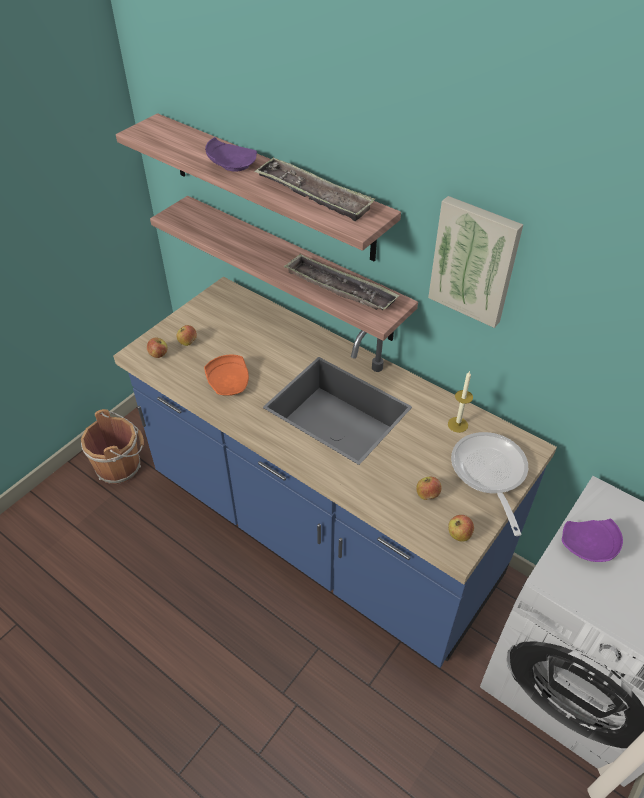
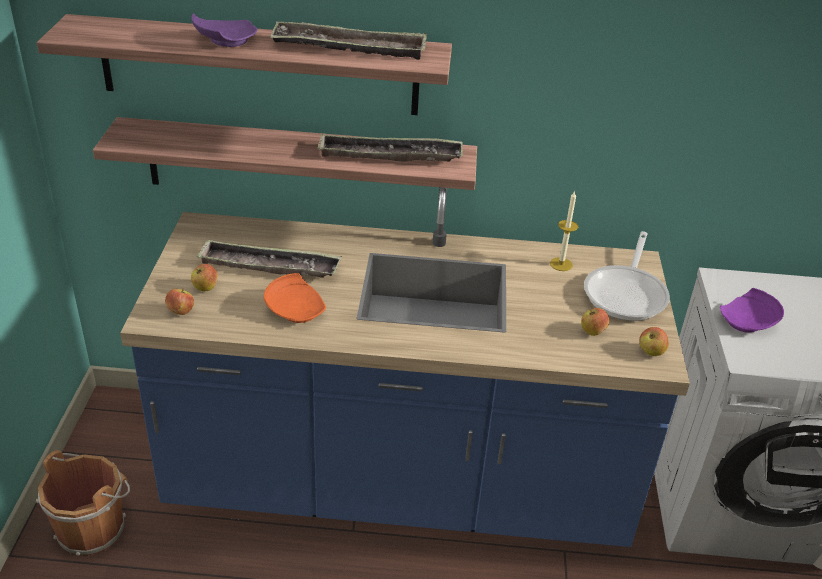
camera: 35 degrees left, 10 degrees down
(241, 341) = (269, 266): none -> tray
(474, 261) = (546, 73): picture -> none
(489, 474) = (627, 293): frying pan -> frying pan turned 120 degrees counterclockwise

